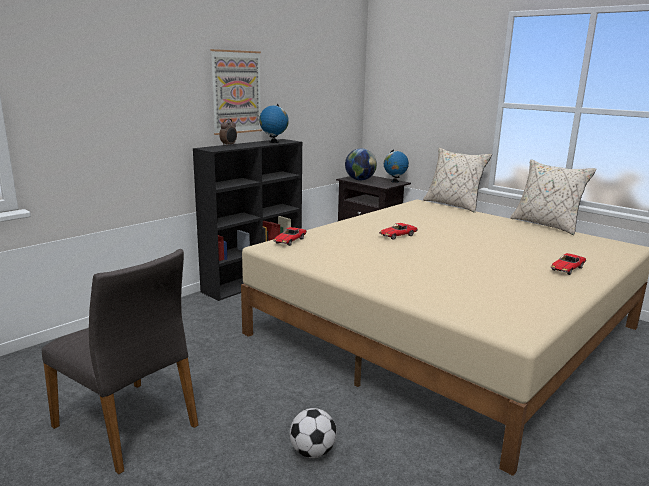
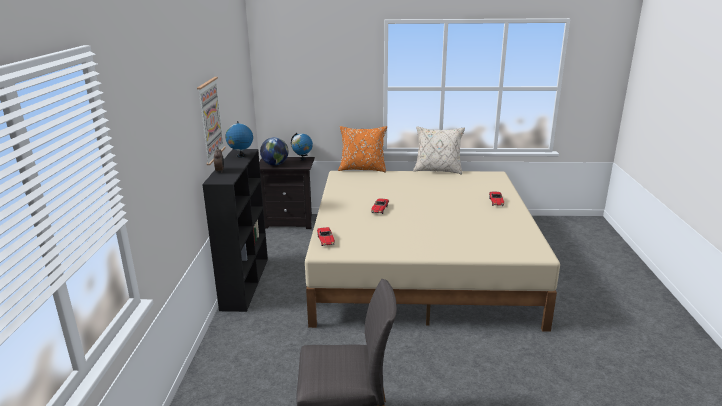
camera: 40 degrees left, 5 degrees up
(312, 452) = (463, 374): football -> none
(453, 205) = (362, 169): beige pillow -> orange pillow

